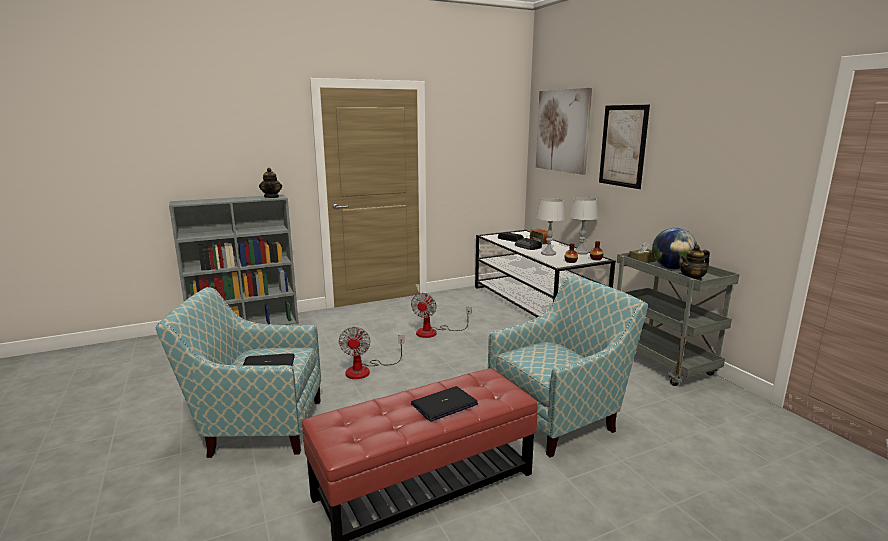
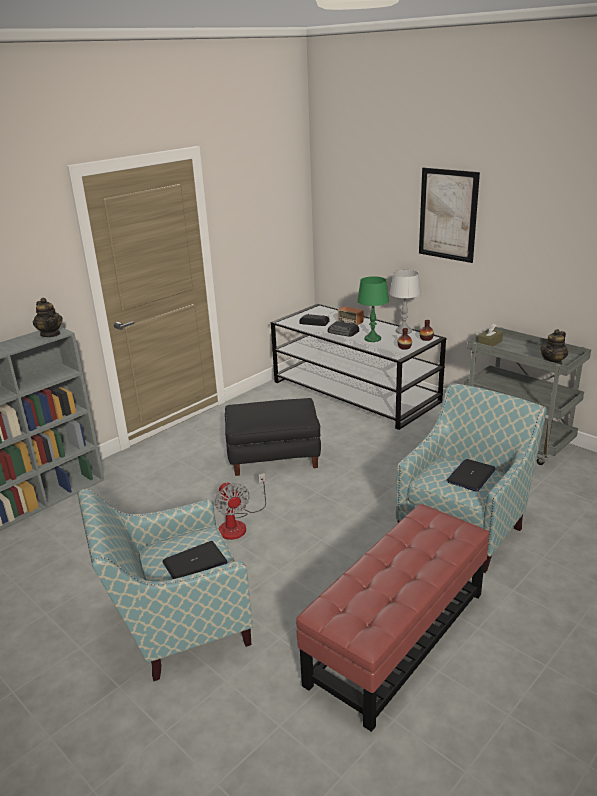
camera: 20 degrees left, 10 degrees up
(434, 332) = (274, 455): fan -> black ottoman
(444, 404) = (416, 560): laptop -> laptop (471, 476)
(548, 253) = (372, 339): grey table lamp -> green table lamp
(562, 131) = (362, 191): picture -> none
(671, 268) = (523, 348): globe -> none

